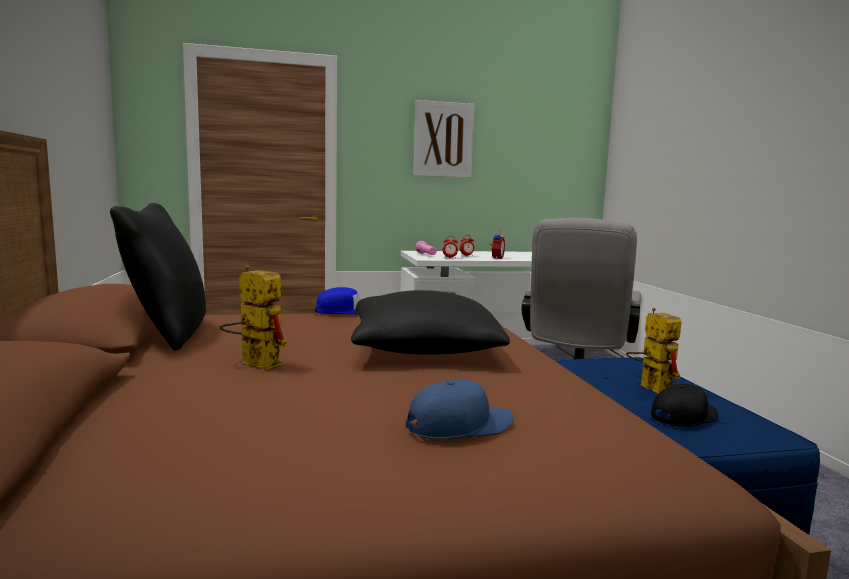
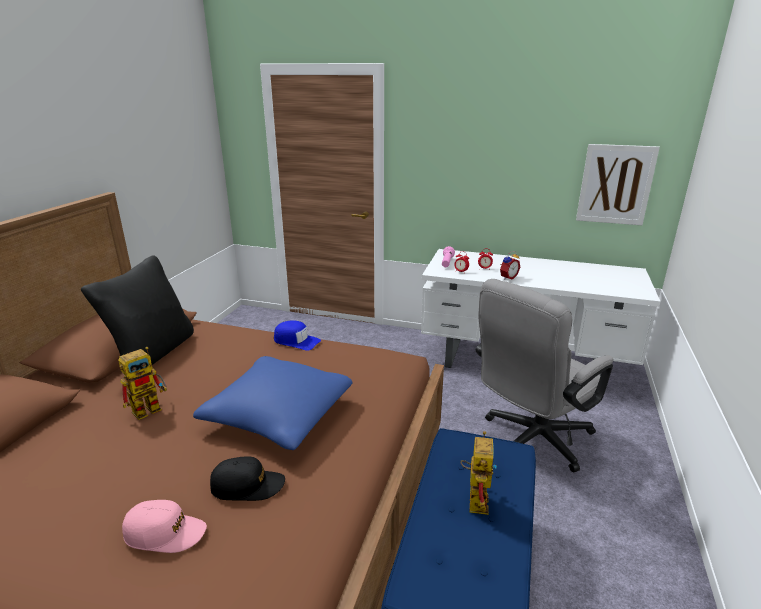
camera: 30 degrees right, 15 degrees up
(253, 363) = (151, 407): toy robot -> toy robot turned 75 degrees clockwise
(423, 348) = (278, 415): black pillow -> blue pillow
(443, 139) = (486, 143): picture -> picture (615, 184)
(460, 426) = (165, 533): blue cap -> pink cap
(684, 416) = (447, 552): black cap -> black cap (247, 486)

